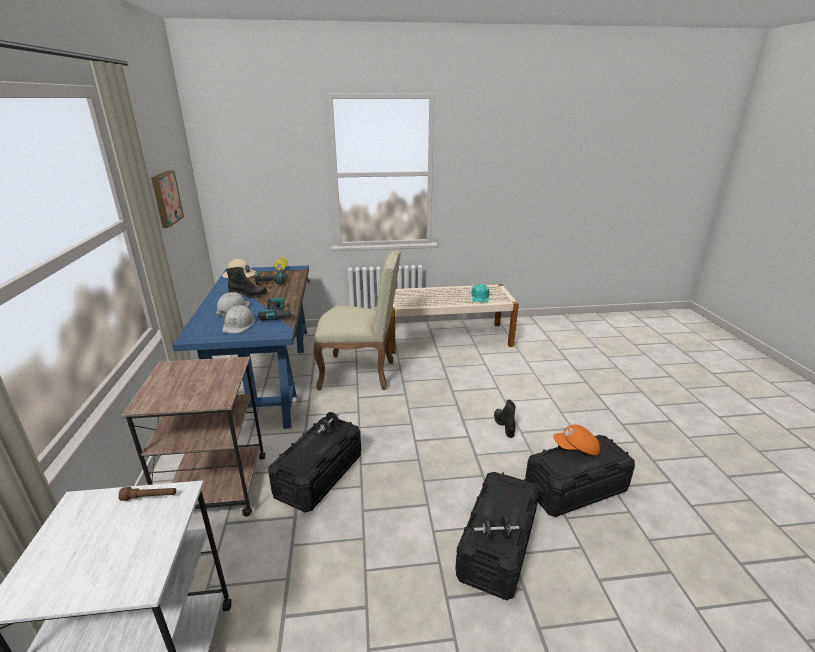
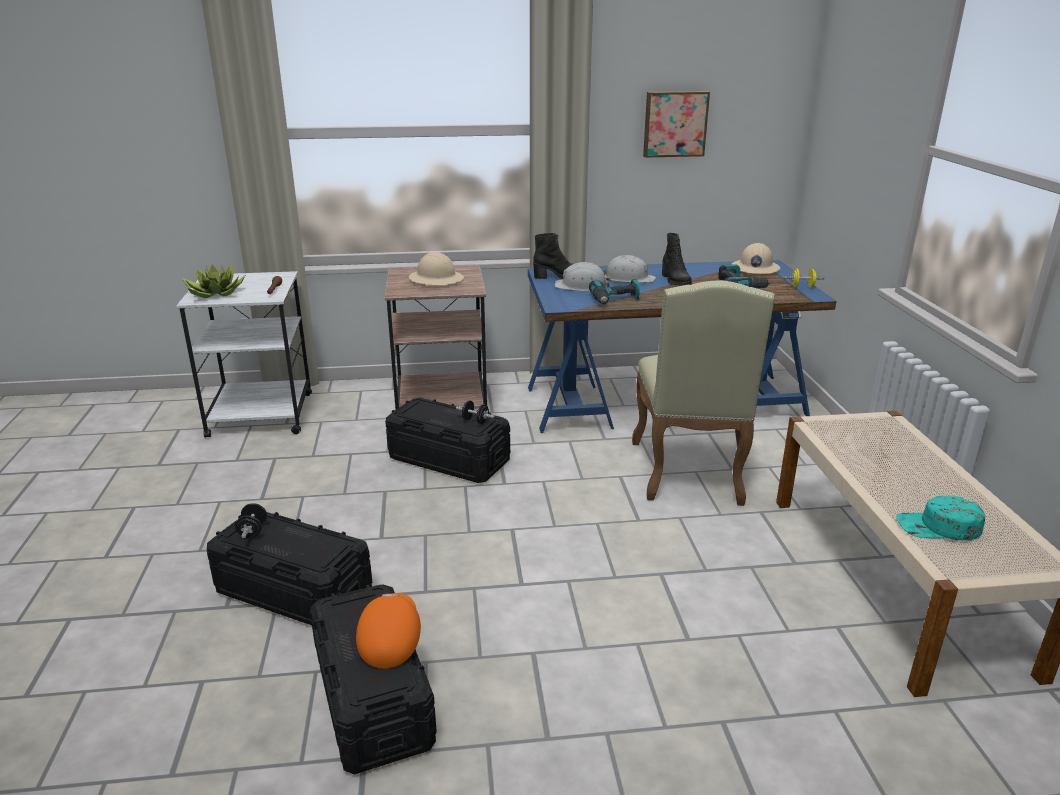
camera: 90 degrees right, 0 degrees up
(122, 565) = (214, 294): none -> potted plant
(190, 381) = (436, 279): none -> beige hard hat
(504, 425) = (552, 632): black boot -> black boot (558, 276)

